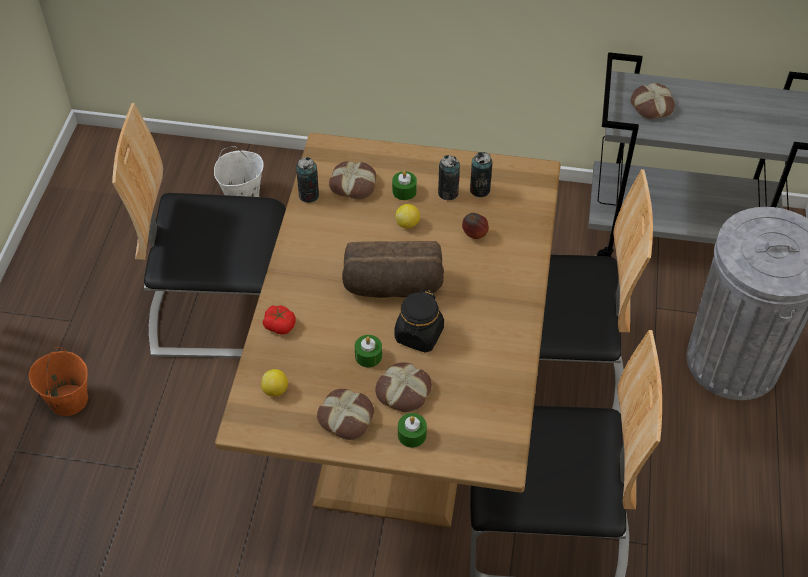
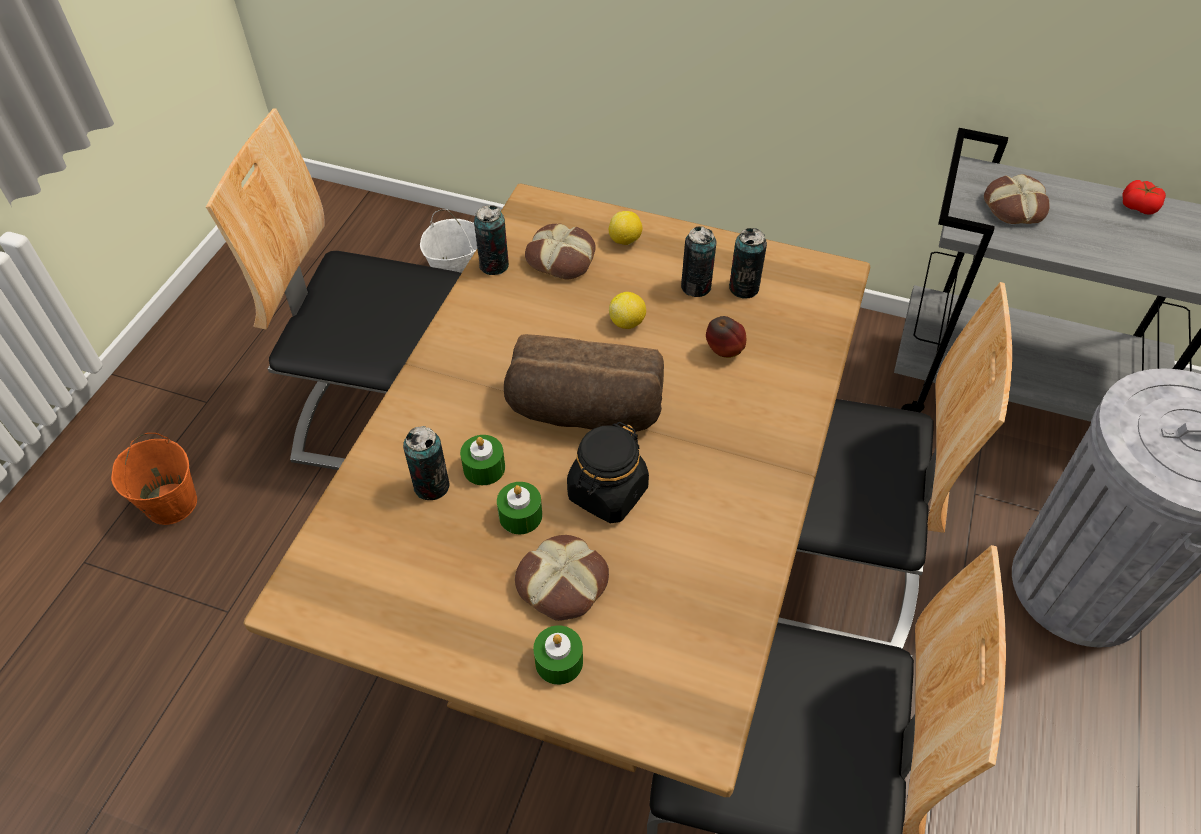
camera: 10 degrees right, 0 degrees up
(276, 390) = (362, 549): lemon -> lemon (625, 241)
(279, 325) = (398, 446): tomato -> tomato (1138, 206)
(308, 346) = (431, 486): none -> can
(347, 417) = (461, 612): bread -> none
(404, 191) = (632, 276): green candle -> green candle (484, 468)

